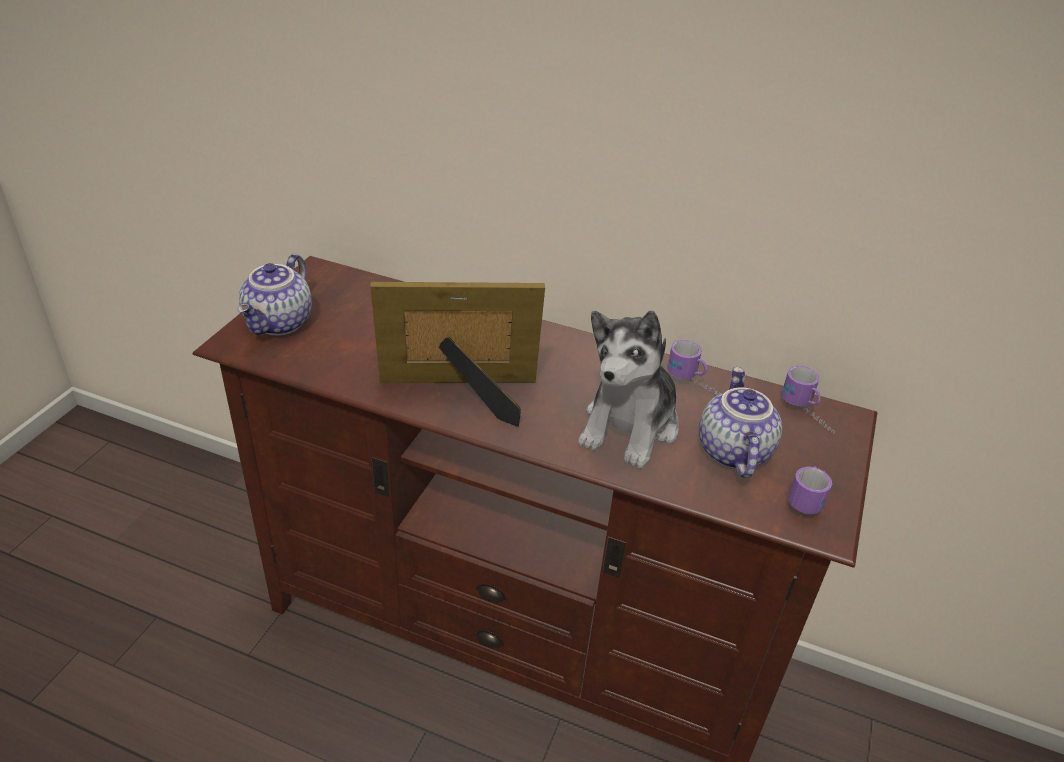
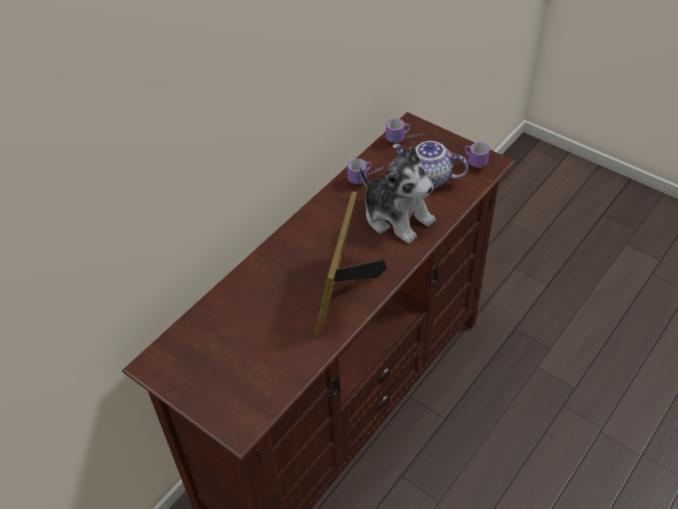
camera: 70 degrees left, 10 degrees up
(280, 323) = (224, 395): teapot -> none

